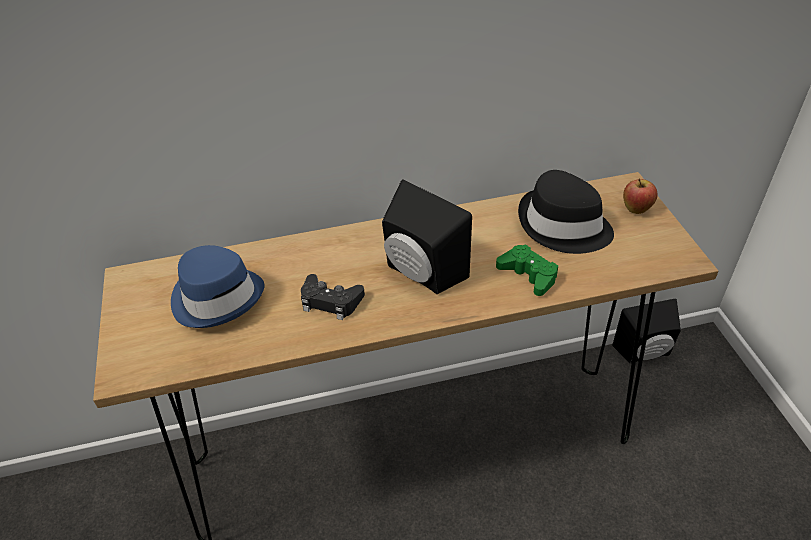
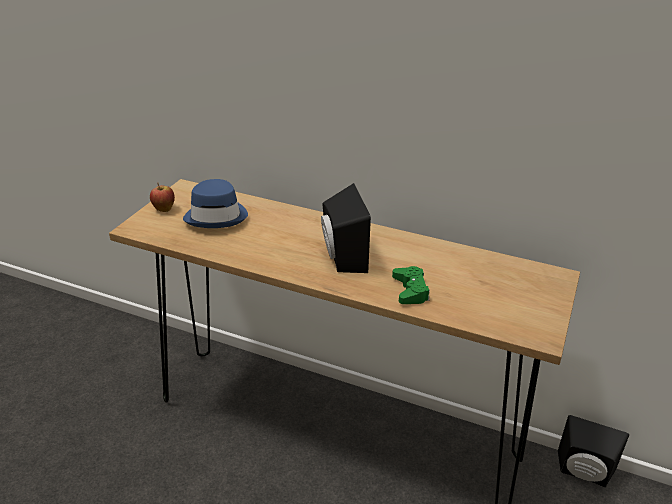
camera: 35 degrees right, 10 degrees down
(330, 301) = (272, 246): black game controller -> none
(563, 226) = (472, 276): black hat -> none
(636, 210) = (543, 292): apple -> apple (164, 209)

